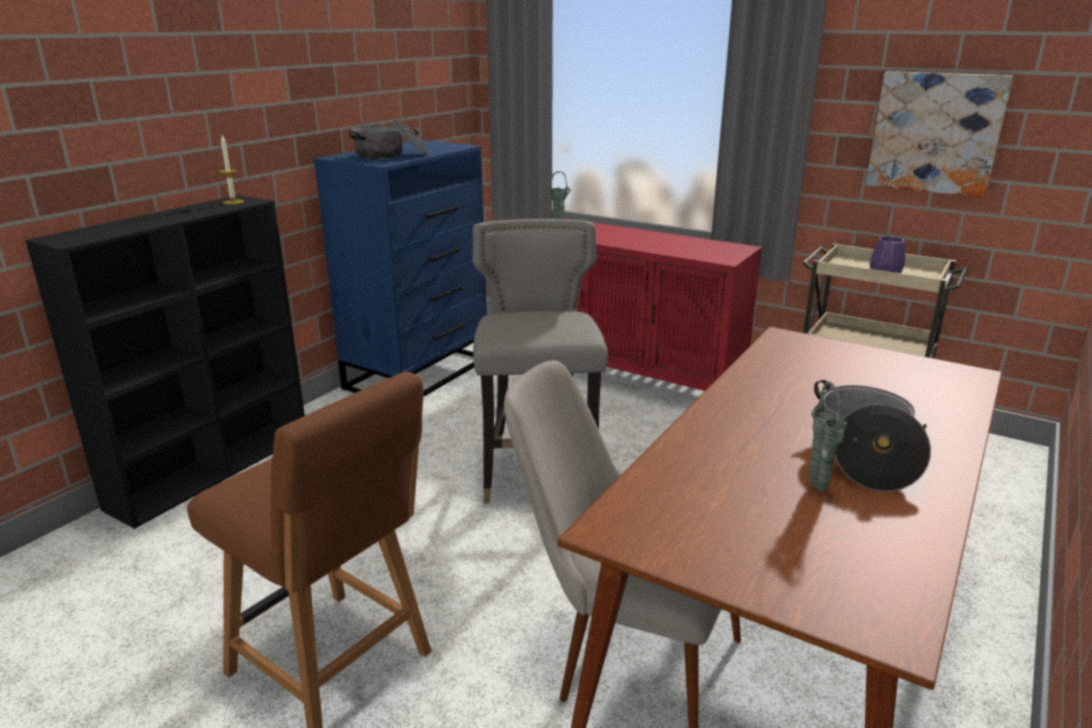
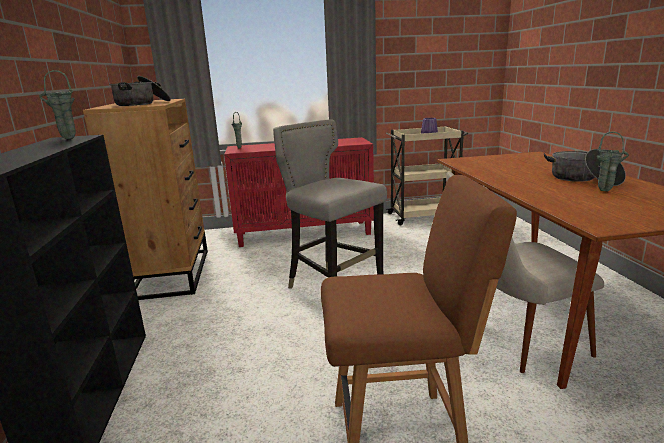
camera: 40 degrees left, 5 degrees down
(233, 202) = (67, 139): candle -> green vase
(419, 373) = (172, 273): blue dresser -> brown dresser
(935, 133) = (428, 66): picture -> none

